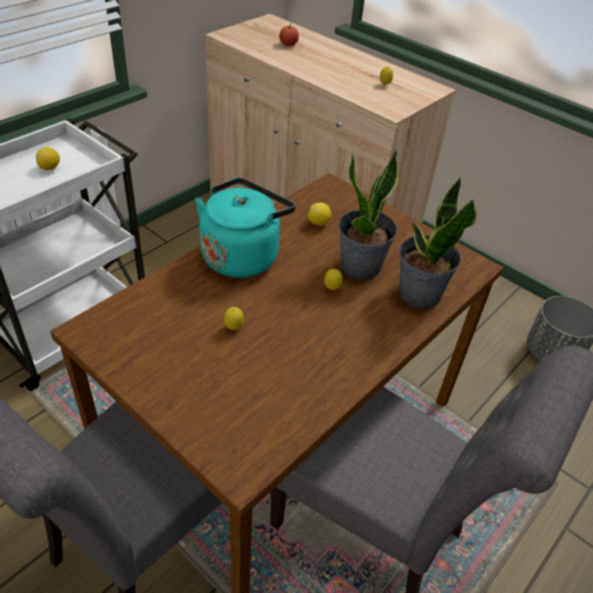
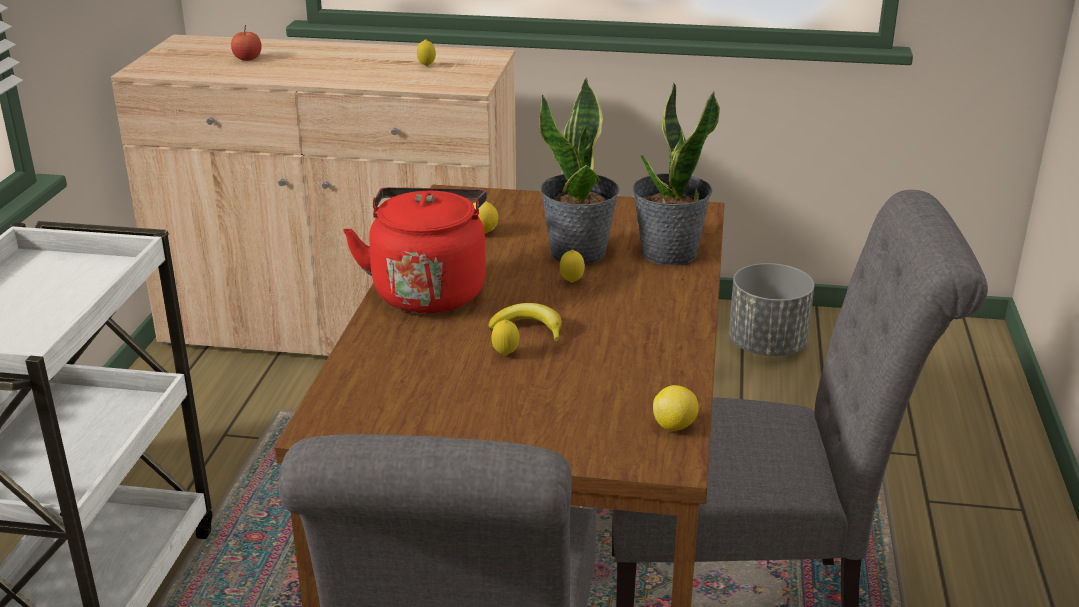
camera: 30 degrees left, 15 degrees down
(50, 168) = (48, 290): lemon -> lemon (674, 426)
(242, 255) = (429, 291): turquoise kettle -> red kettle
(267, 315) = (528, 329): none -> banana

